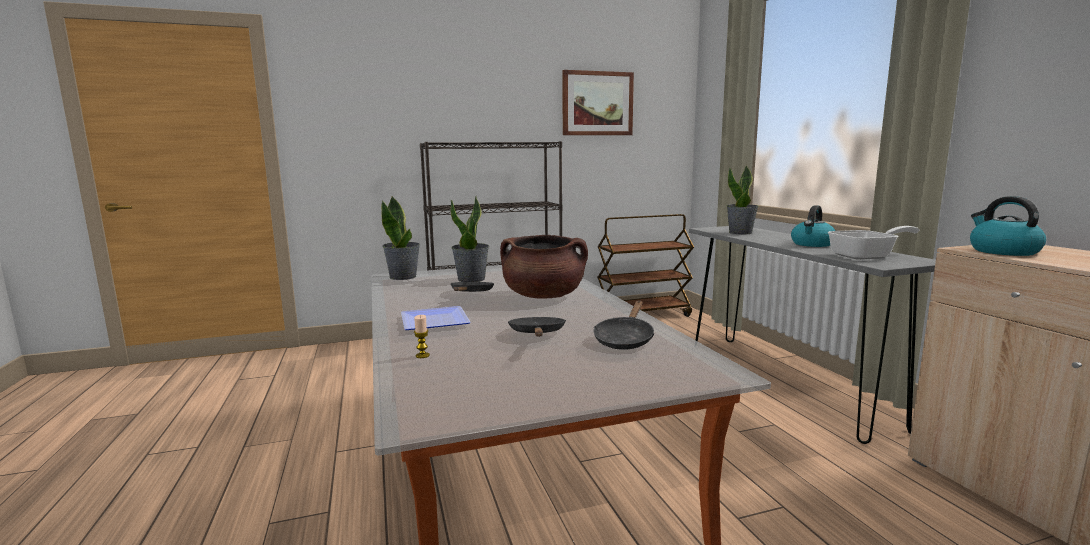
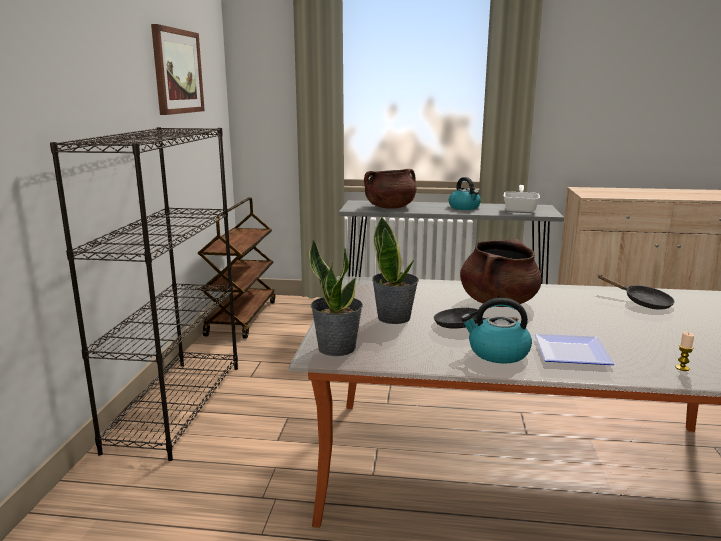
camera: 65 degrees left, 5 degrees up
(537, 334) = (625, 323): black frying pan -> none
(740, 233) = (390, 207): potted plant -> brown cooking pot
(1002, 251) = (601, 194): kettle -> kettle (497, 353)

